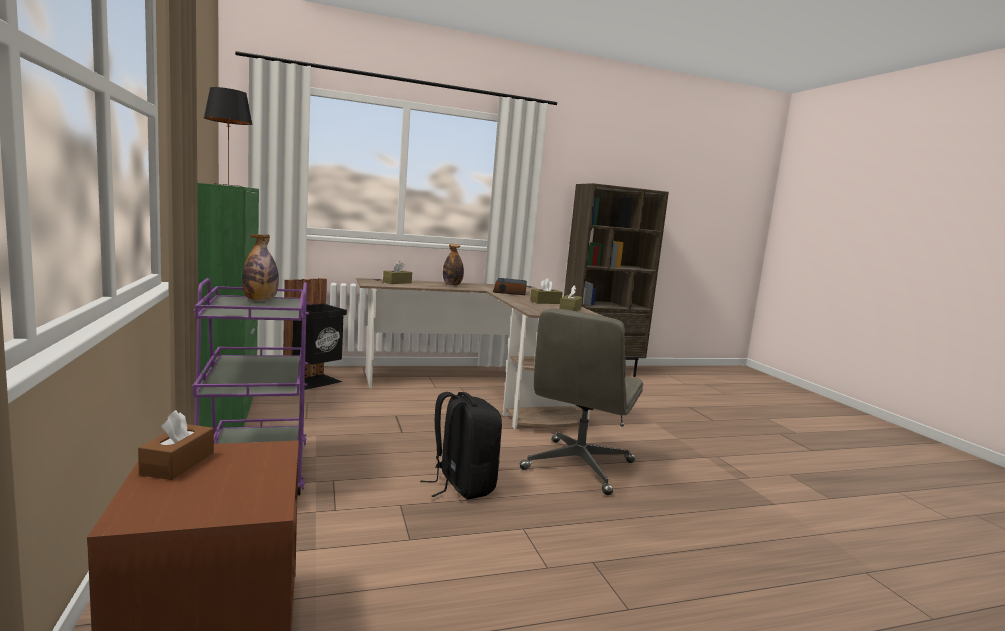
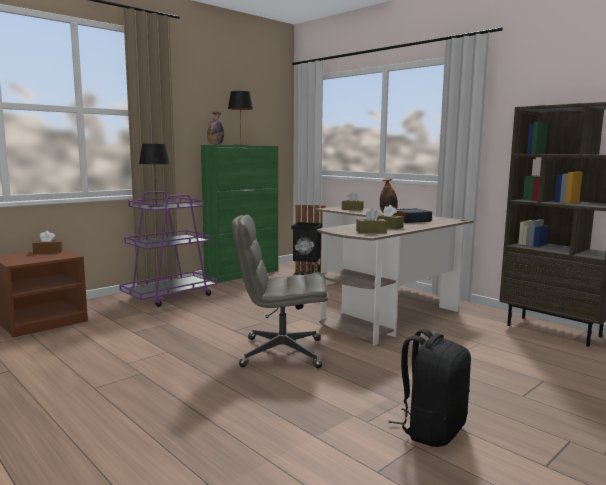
camera: 65 degrees right, 0 degrees up
(253, 310) = (156, 206): none -> black table lamp
(260, 300) = (182, 204): bottle -> bottle (215, 144)
(461, 485) = (206, 330): black backpack -> black backpack (431, 430)

